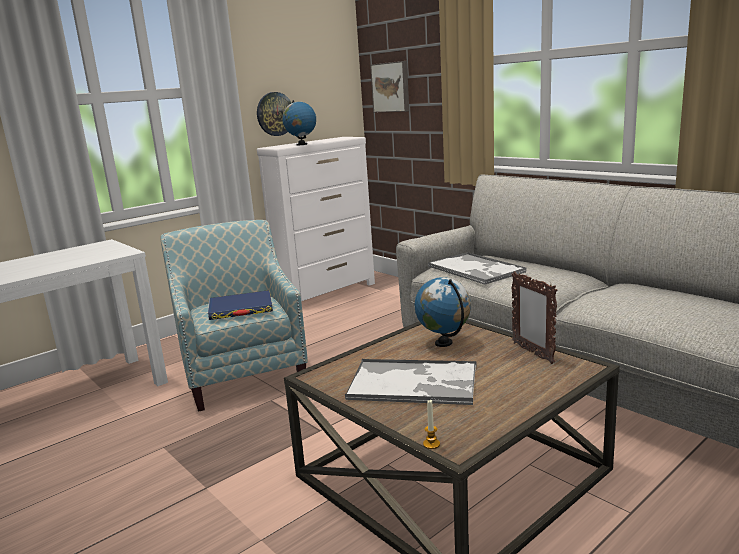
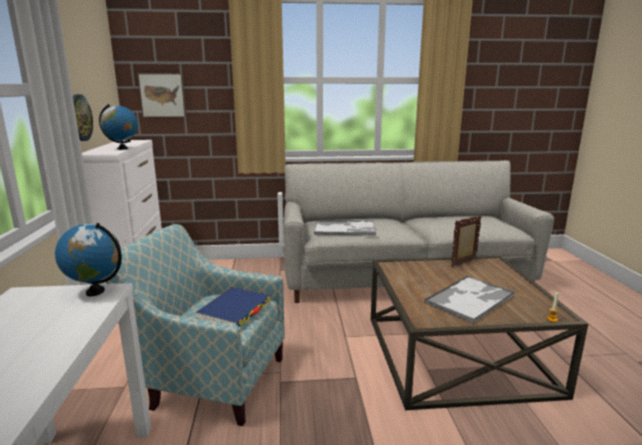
camera: 55 degrees left, 0 degrees up
(444, 343) = (422, 275): globe -> globe (95, 292)
(532, 353) = (464, 263): picture frame -> picture frame turned 135 degrees clockwise

